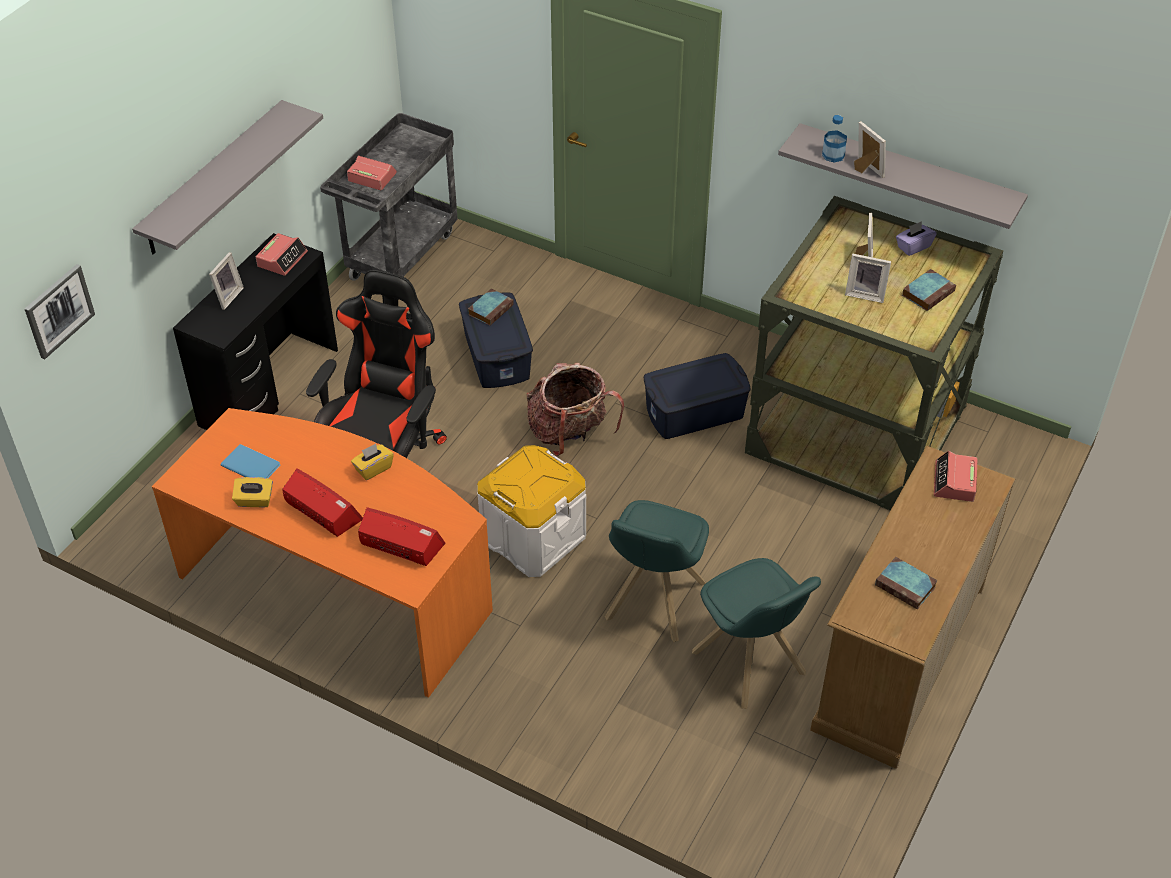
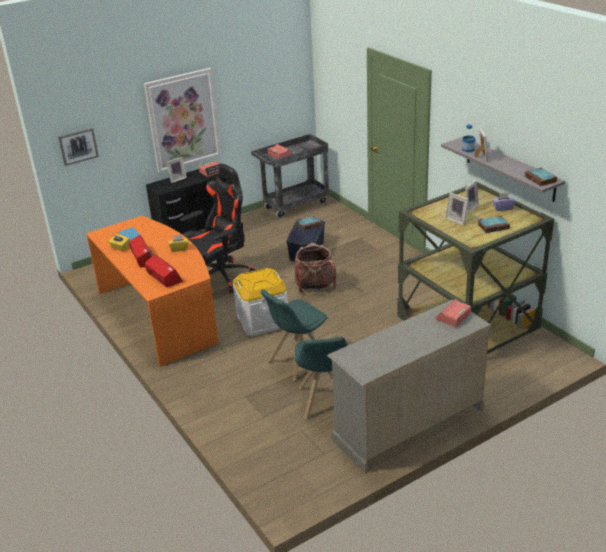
camera: 30 degrees right, 15 degrees down
(213, 178) = (183, 120): grey shelf -> picture
(695, 412) = (385, 294): blue storage box -> none
(897, 658) = (407, 424): brown cabinet -> grey cabinet
(906, 586) = (384, 351): book -> book (541, 179)

